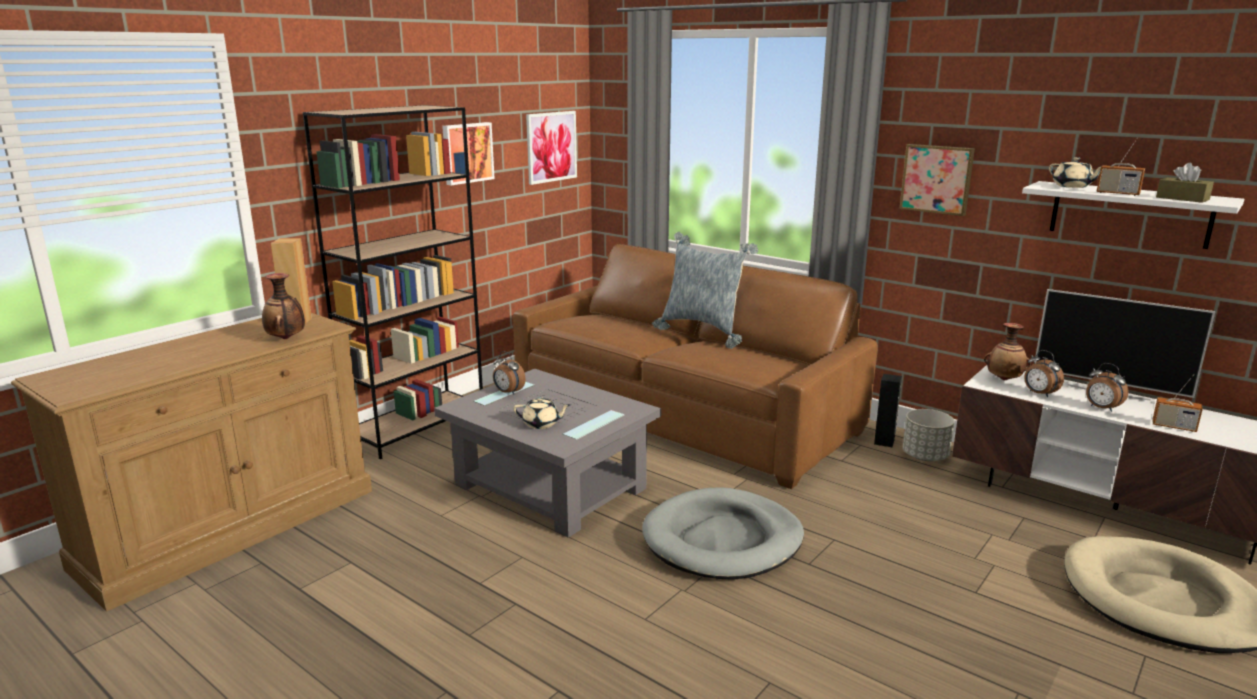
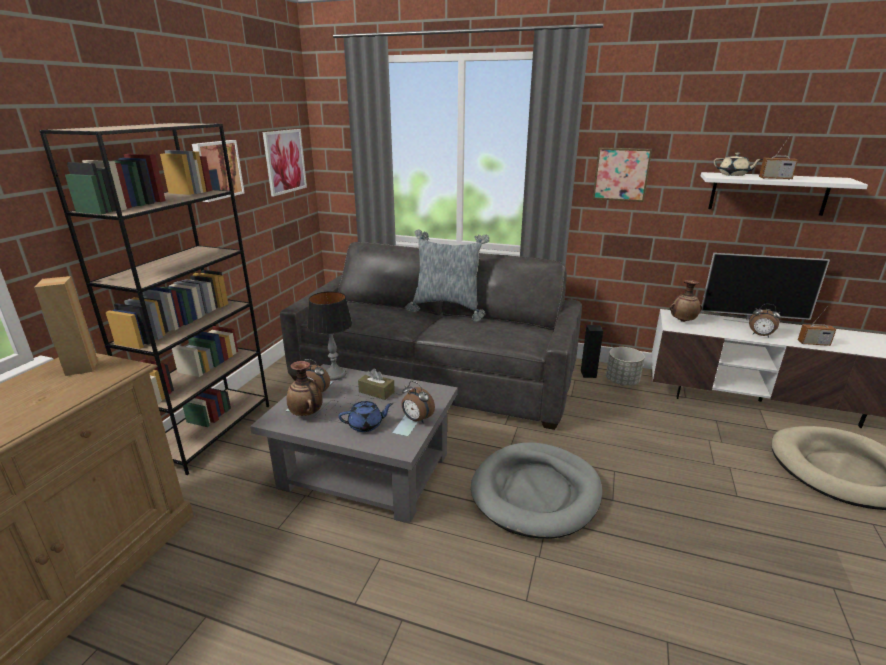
camera: 20 degrees left, 5 degrees up
(286, 338) = (79, 395): vase -> vase (306, 414)
(540, 379) = (335, 374): none -> table lamp
(541, 424) = (366, 425): beige teapot -> blue teapot
(683, 413) = (434, 374): brown sofa -> grey sofa
(1039, 394) = (714, 329): alarm clock -> alarm clock (416, 419)
(1182, 198) = (821, 180): brown tissue box -> brown tissue box (376, 392)

